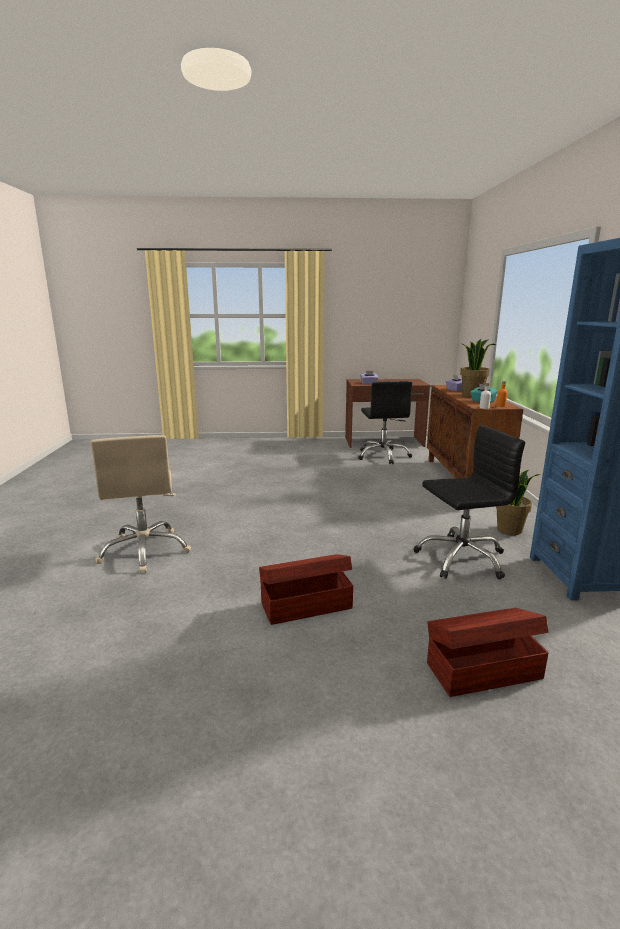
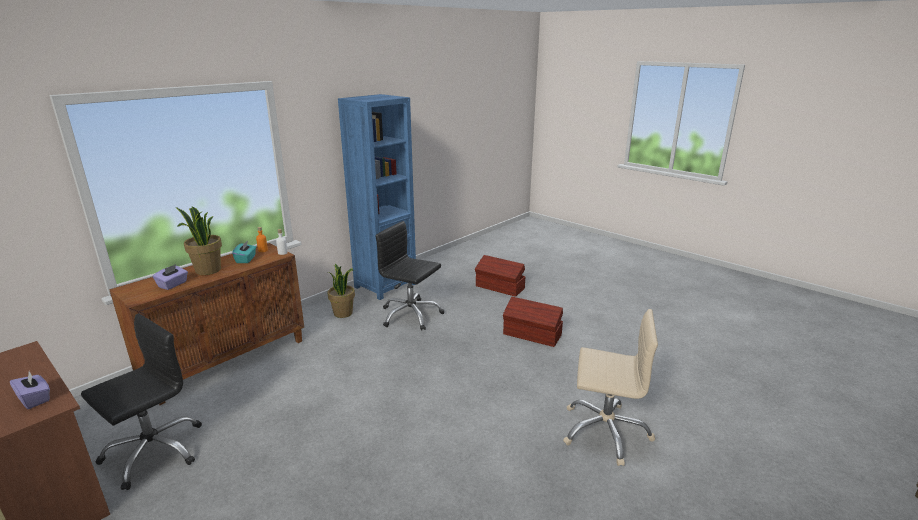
camera: 135 degrees left, 5 degrees up
(145, 551) = (605, 431): beige office chair -> beige office chair turned 75 degrees clockwise

